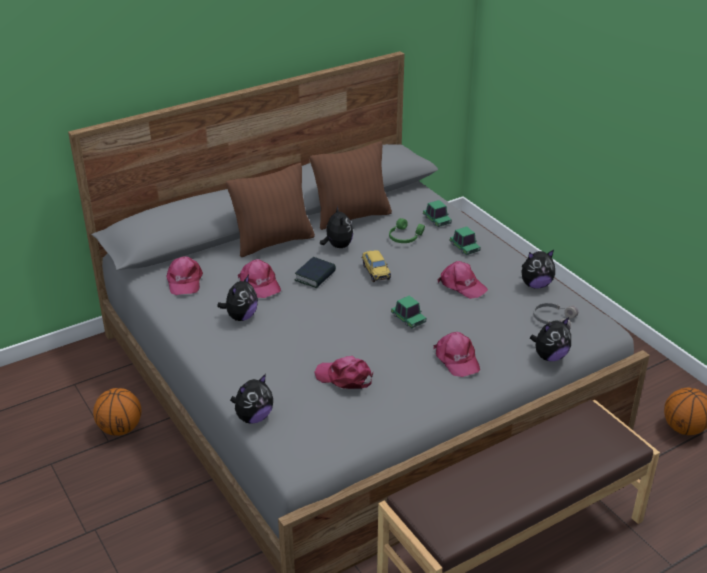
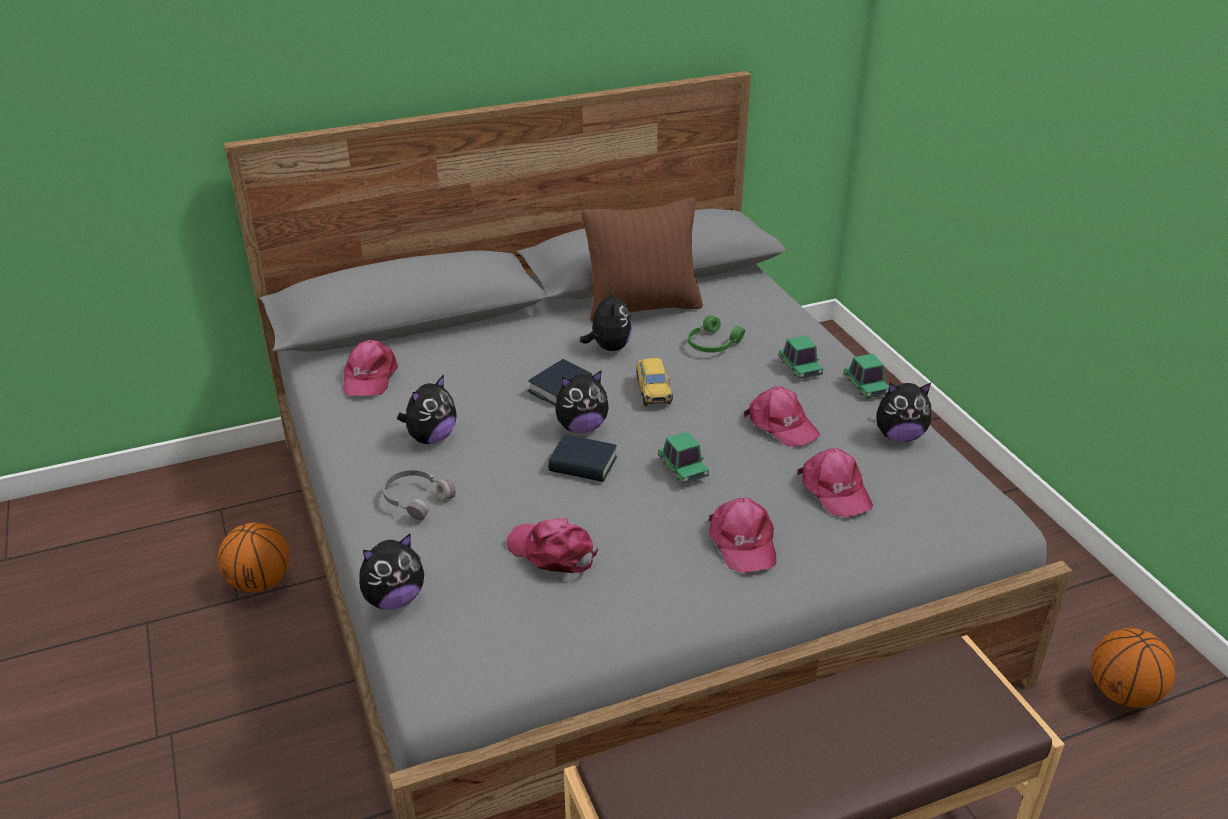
camera: 10 degrees right, 0 degrees up
(259, 284) = (475, 392): pink cap -> pink cap (834, 490)
(273, 242) = (517, 333): brown pillow -> none
(346, 323) = (583, 464): none -> book
(436, 220) = (768, 323): toy car -> toy car (865, 386)
(549, 356) = (897, 555): plush toy -> plush toy (581, 427)
(553, 320) = (916, 495): grey headphones -> grey headphones (416, 498)

